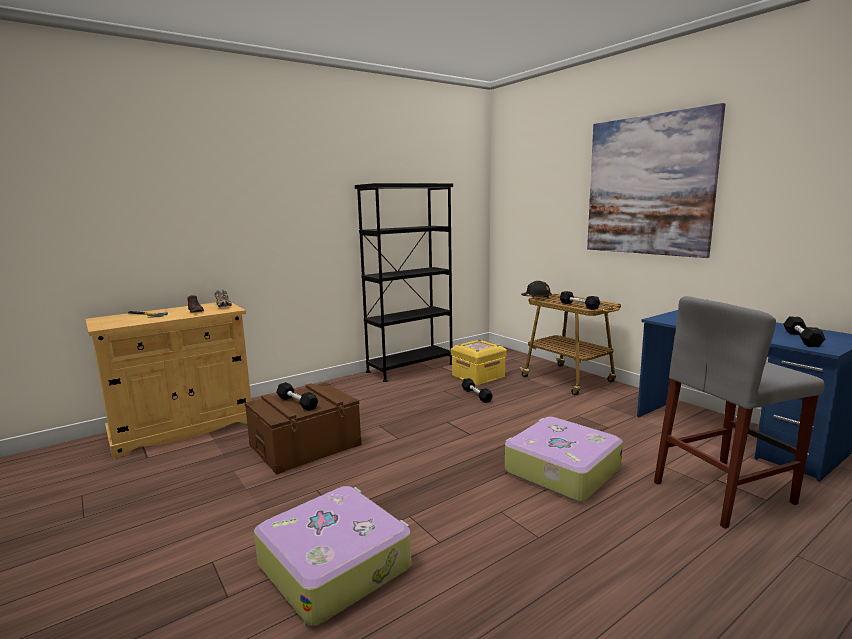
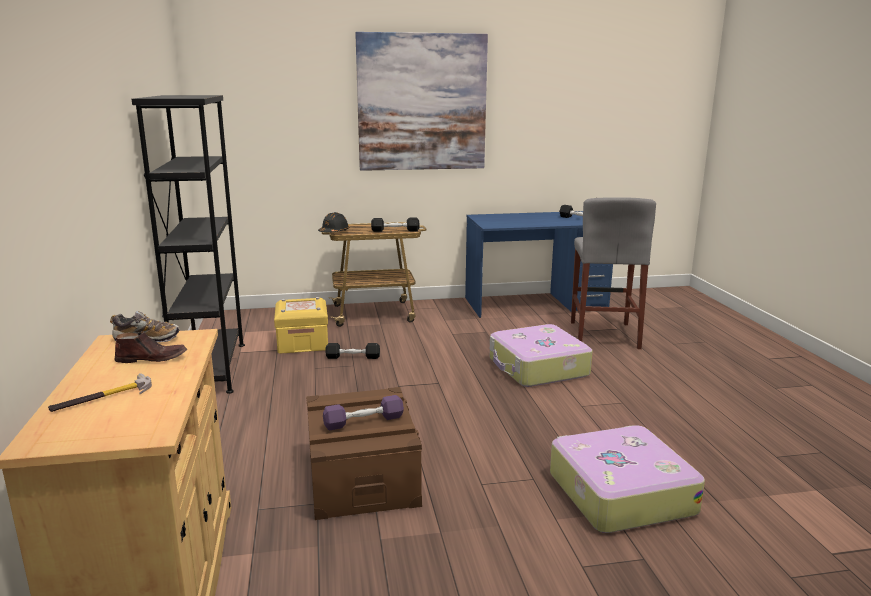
camera: 65 degrees left, 5 degrees up
(297, 403) = (363, 421): black dumbbell -> purple dumbbell

